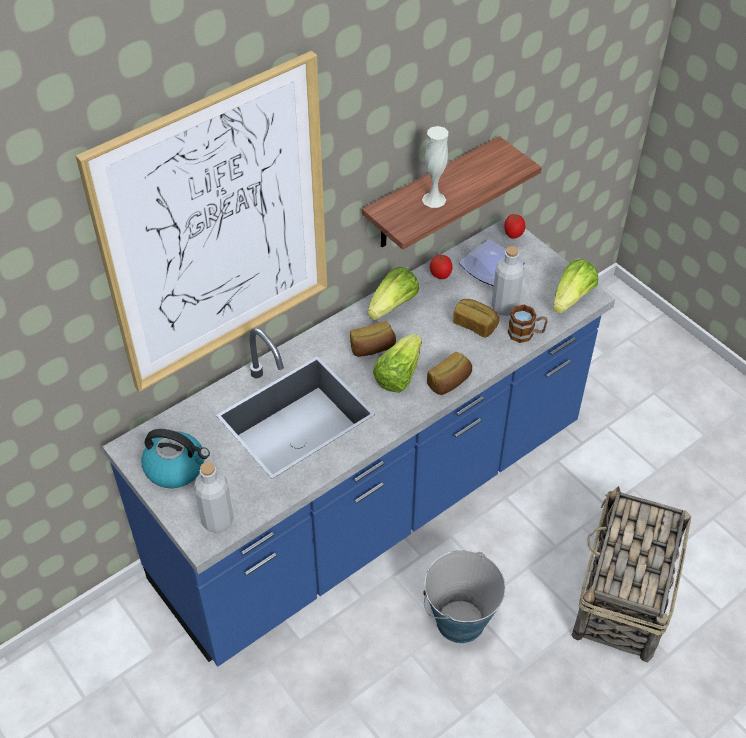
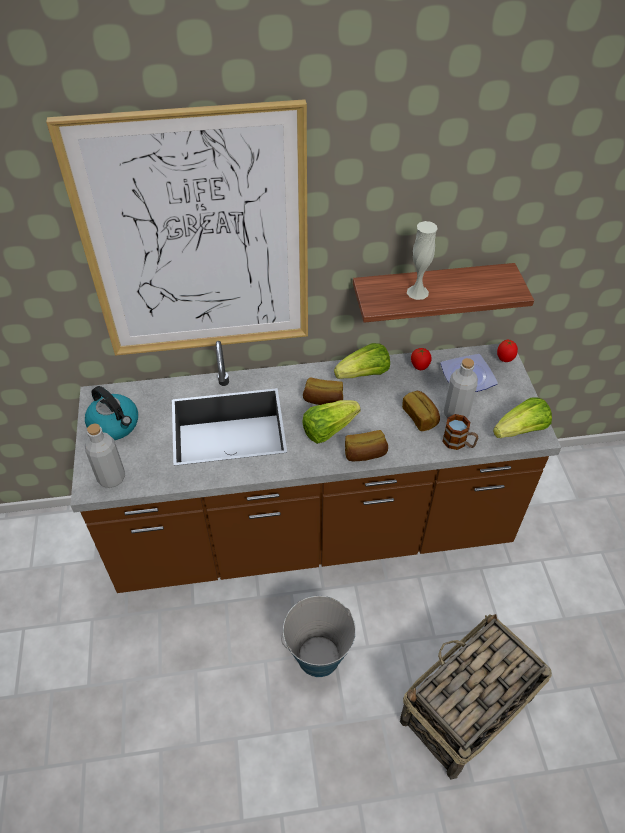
camera: 30 degrees right, 0 degrees up
(373, 505) = (312, 531): blue counter -> brown counter

